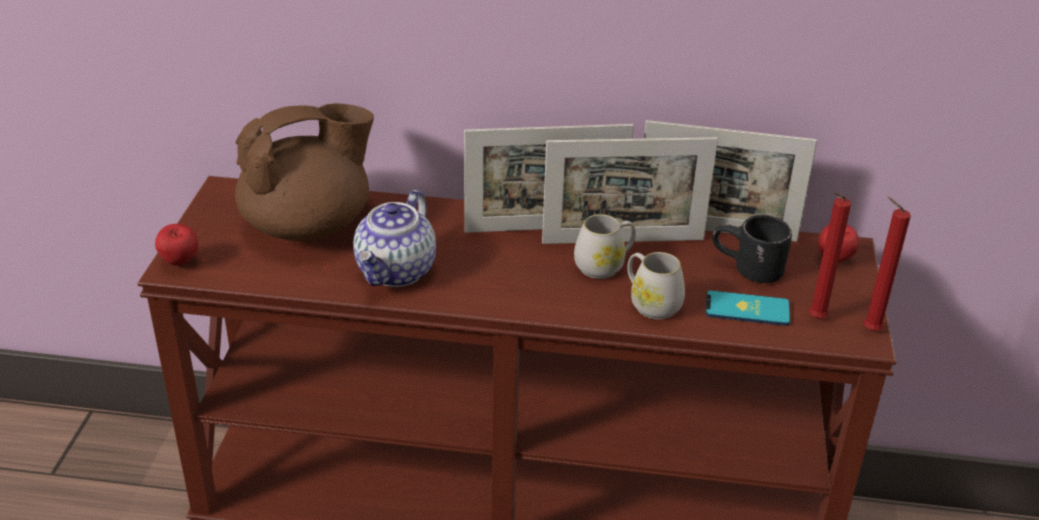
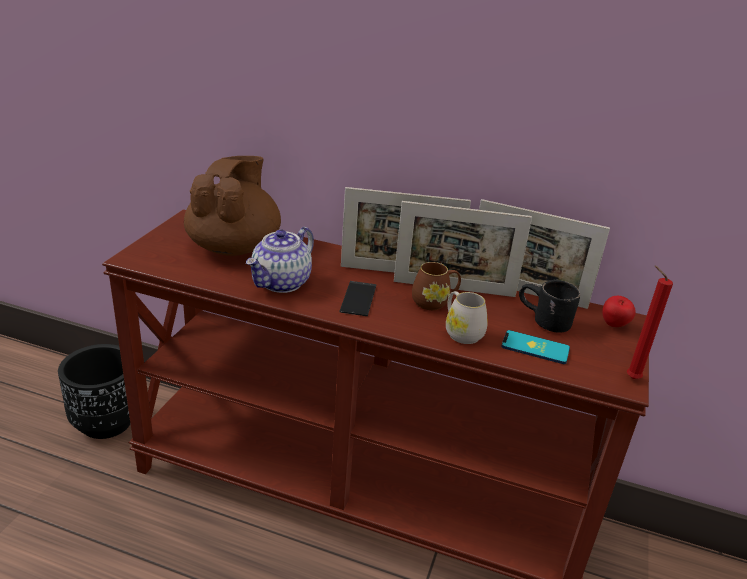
camera: 10 degrees right, 5 degrees down
(127, 492) = (106, 422): none -> black planter
(180, 263) = (136, 255): apple -> none
(309, 225) = (234, 246): brown teapot -> brown teapot turned 60 degrees counterclockwise
(505, 278) = (358, 298): none -> phone
(604, 265) = (434, 302): white mug -> brown mug
(814, 319) = (587, 363): red candle -> none

